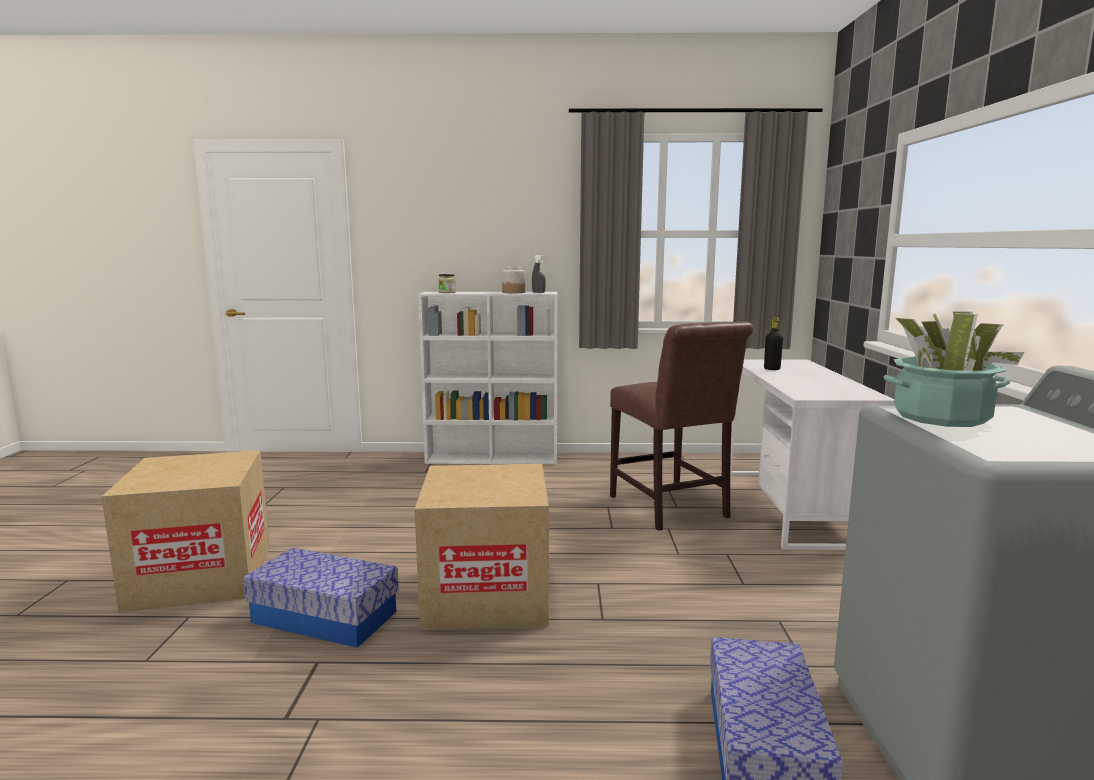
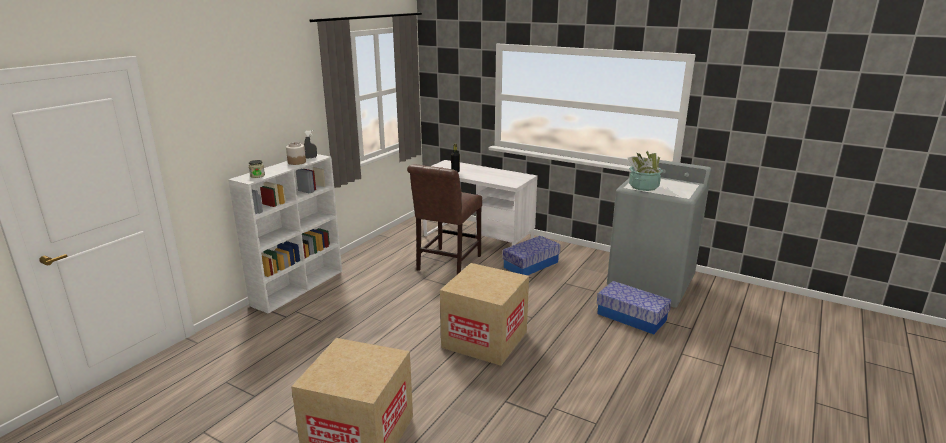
camera: 60 degrees left, 10 degrees up
(325, 617) = (462, 392): storage box -> storage box (531, 265)
(671, 509) = (447, 264): brown chair -> brown chair turned 105 degrees clockwise

